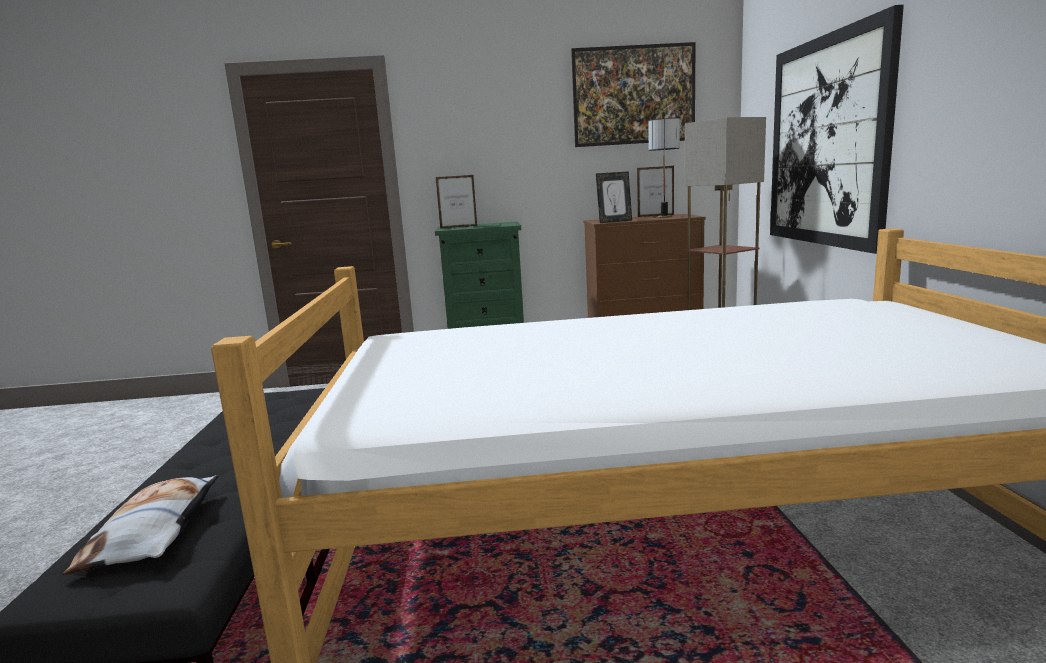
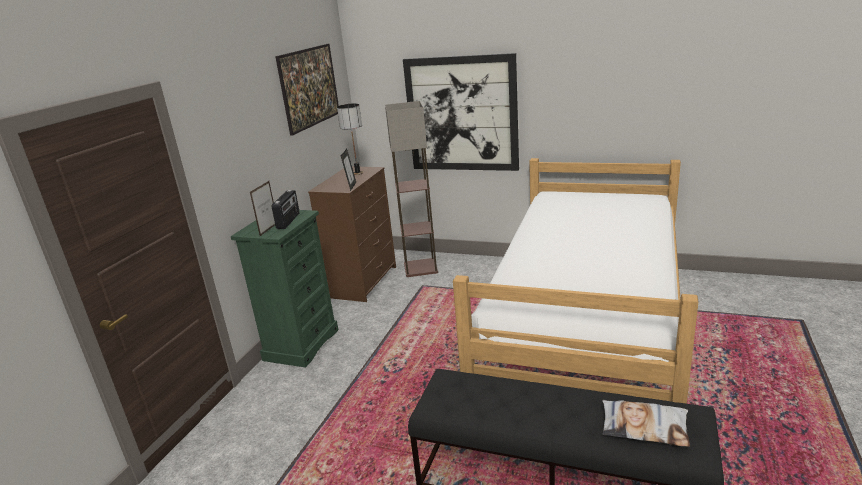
camera: 65 degrees left, 10 degrees up
(484, 226) = (289, 221): none -> radio
(655, 216) = (343, 173): picture frame -> none

